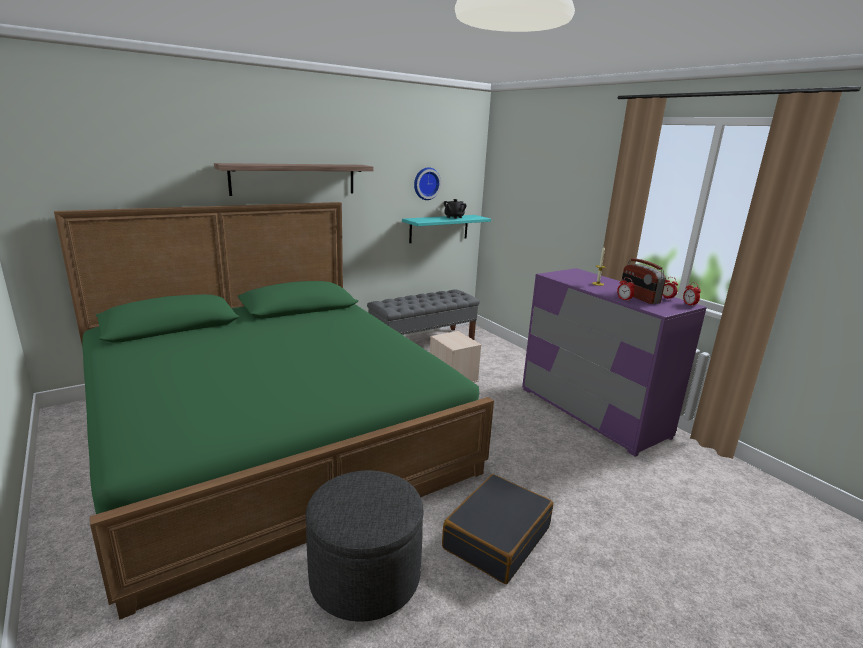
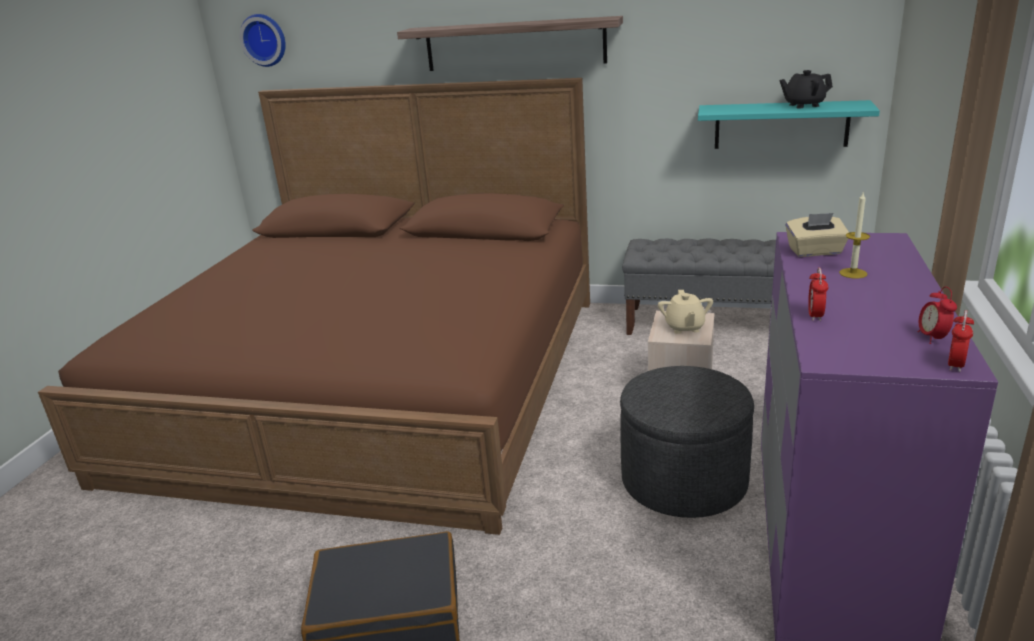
camera: 50 degrees right, 5 degrees up
(272, 432) = (377, 380): green bed -> brown bed
(365, 576) = (232, 565): grey ottoman -> grey ottoman (684, 481)
(426, 183) = (751, 42): wall clock -> wall clock (265, 40)
(457, 340) = (684, 327): none -> beige teapot
(568, 278) = (815, 252): none -> beige tissue box
(639, 297) = (865, 319): radio -> none

